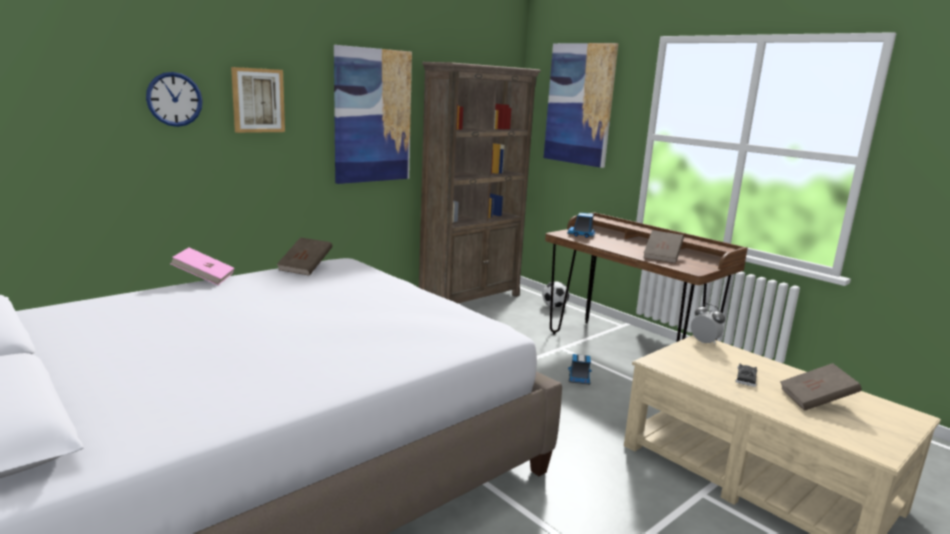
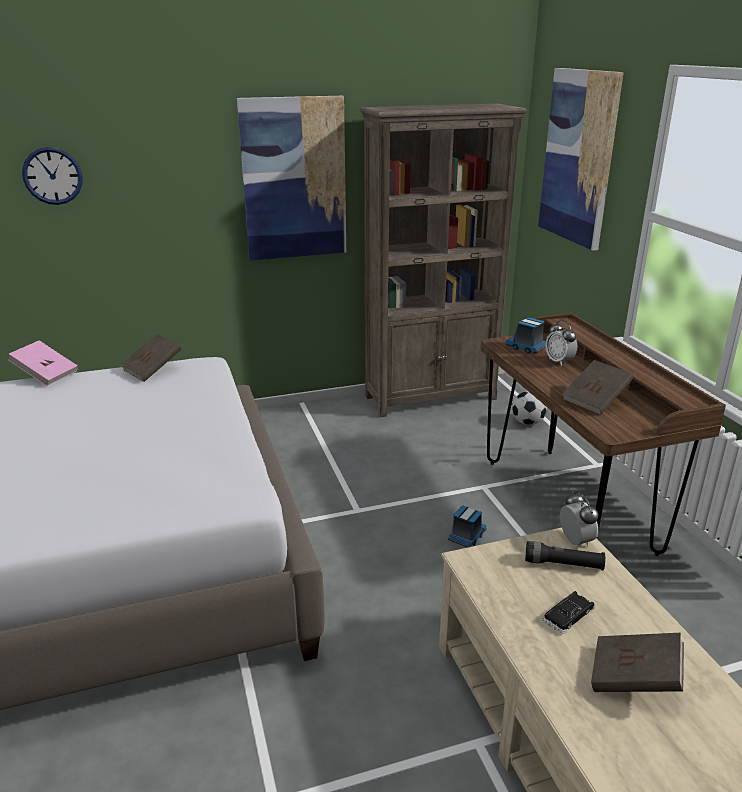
camera: 25 degrees right, 10 degrees up
(258, 100) = (146, 170): picture -> none
(612, 240) = (559, 361): none -> alarm clock
(712, 354) = (563, 564): none -> black flashlight

